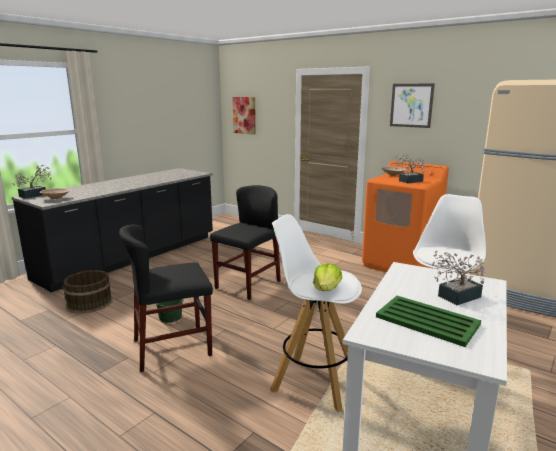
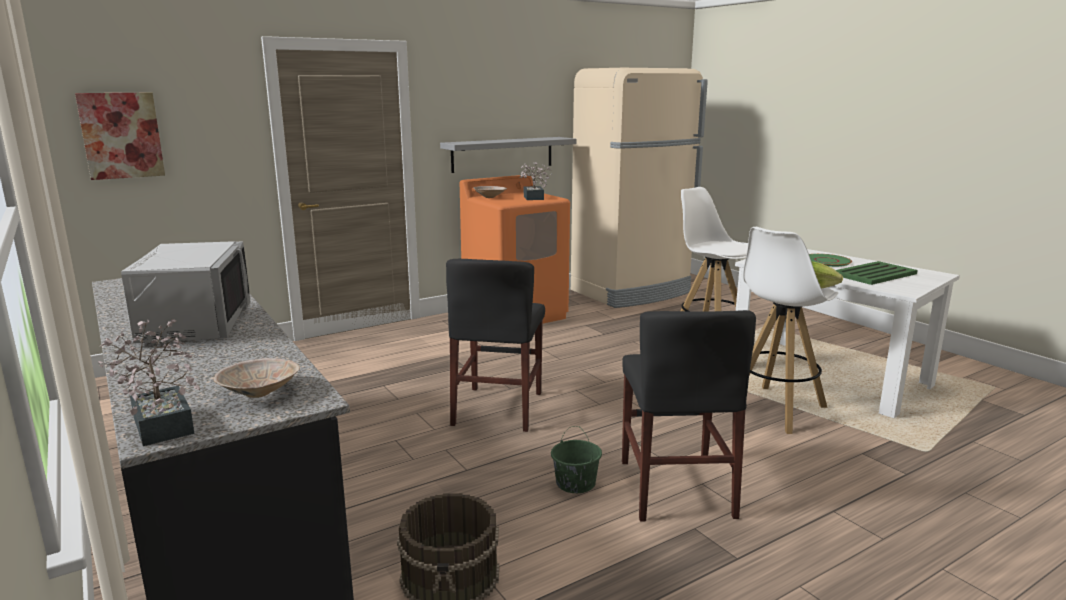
camera: 70 degrees left, 0 degrees up
(128, 183) = (194, 324): none -> grey microwave
(248, 284) = (498, 408): black chair -> black chair turned 135 degrees counterclockwise
(411, 105) = (472, 99): picture -> none
(432, 147) = (502, 154): none -> grey shelf
(455, 297) = (826, 261): potted plant -> green plate

